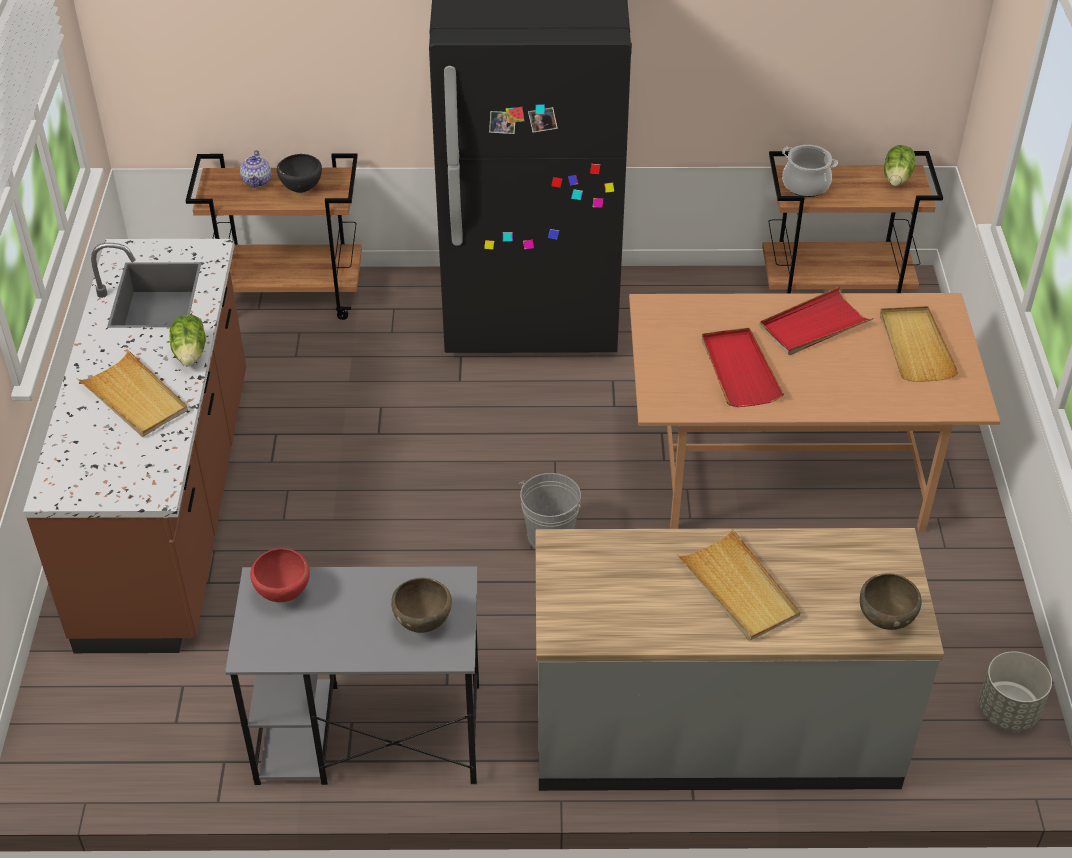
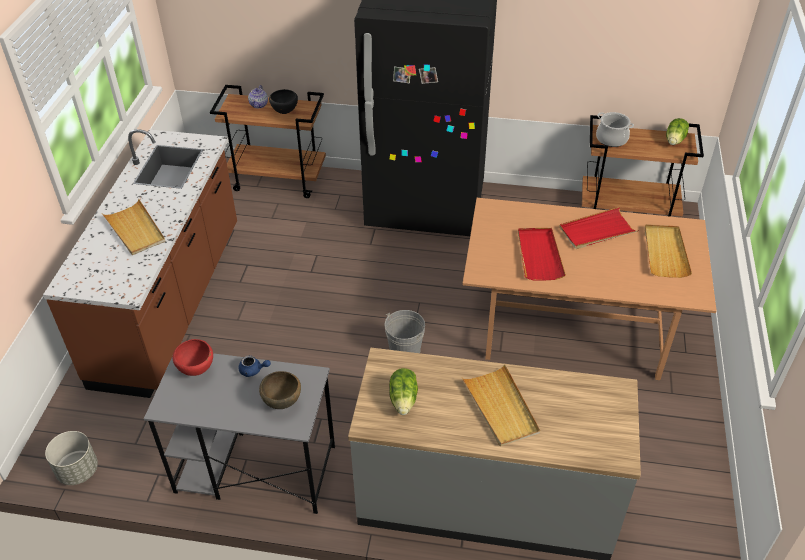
camera: 10 degrees right, 0 degrees up
(191, 353) = (179, 205): lettuce -> lettuce (404, 399)
(368, 584) = (253, 370): none -> blue teapot
(885, 620) = (601, 444): brown bowl -> none
(1008, 711) = (696, 516): grey planter -> grey planter (78, 471)

